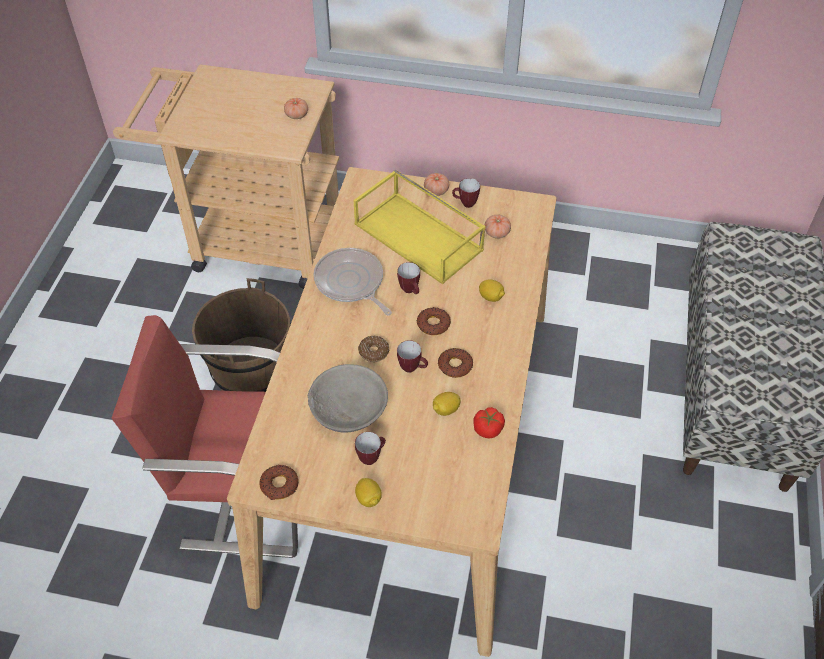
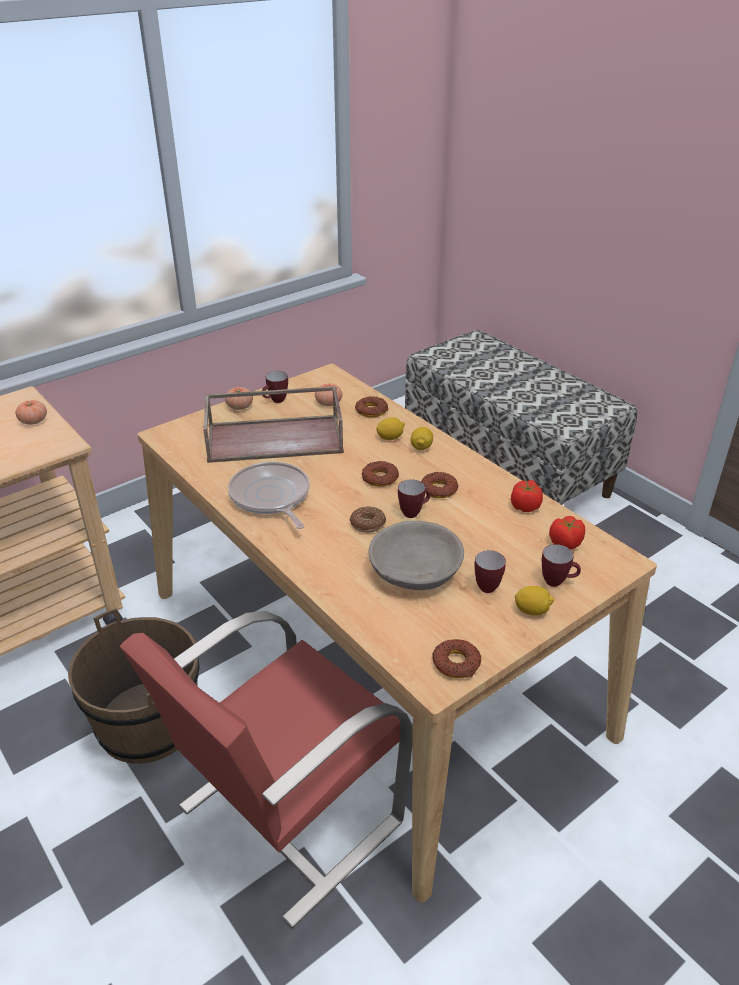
camera: 50 degrees left, 15 degrees down
(351, 283) = (271, 497): frying pan -> frying pan turned 60 degrees clockwise
(410, 291) = (327, 471): mug -> mug (557, 582)
(420, 237) = (276, 438): yellow tray -> brown tray
(445, 410) = (480, 517): lemon -> lemon (421, 447)
(466, 478) = (565, 543): none -> tomato
(515, 263) = (371, 410): none -> donut

